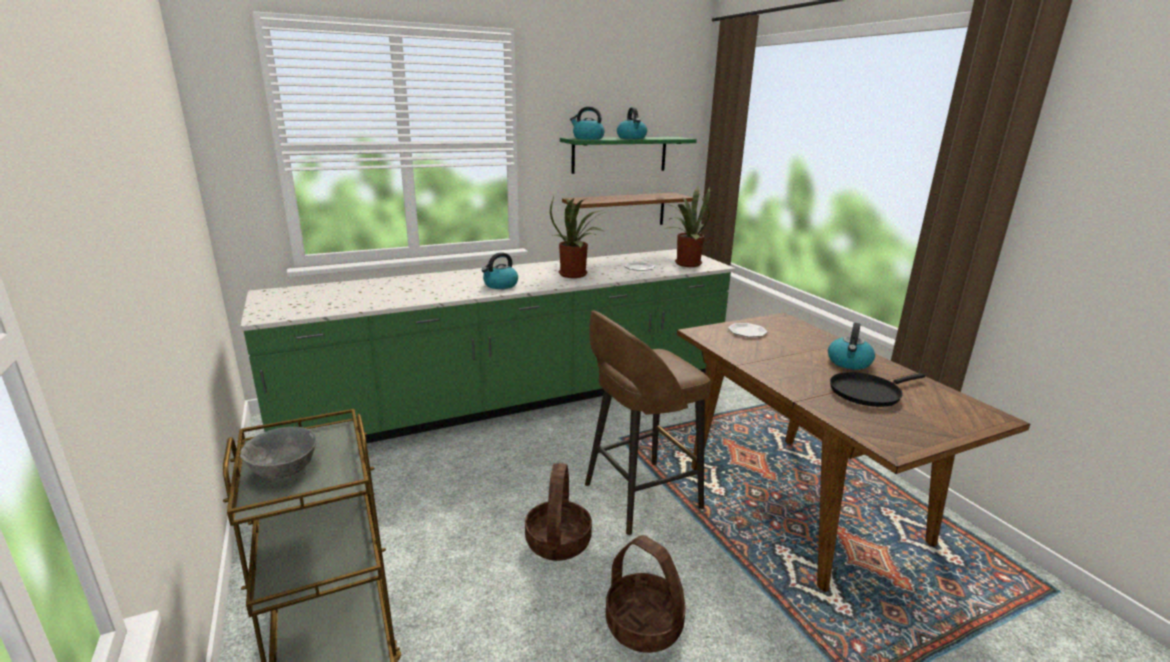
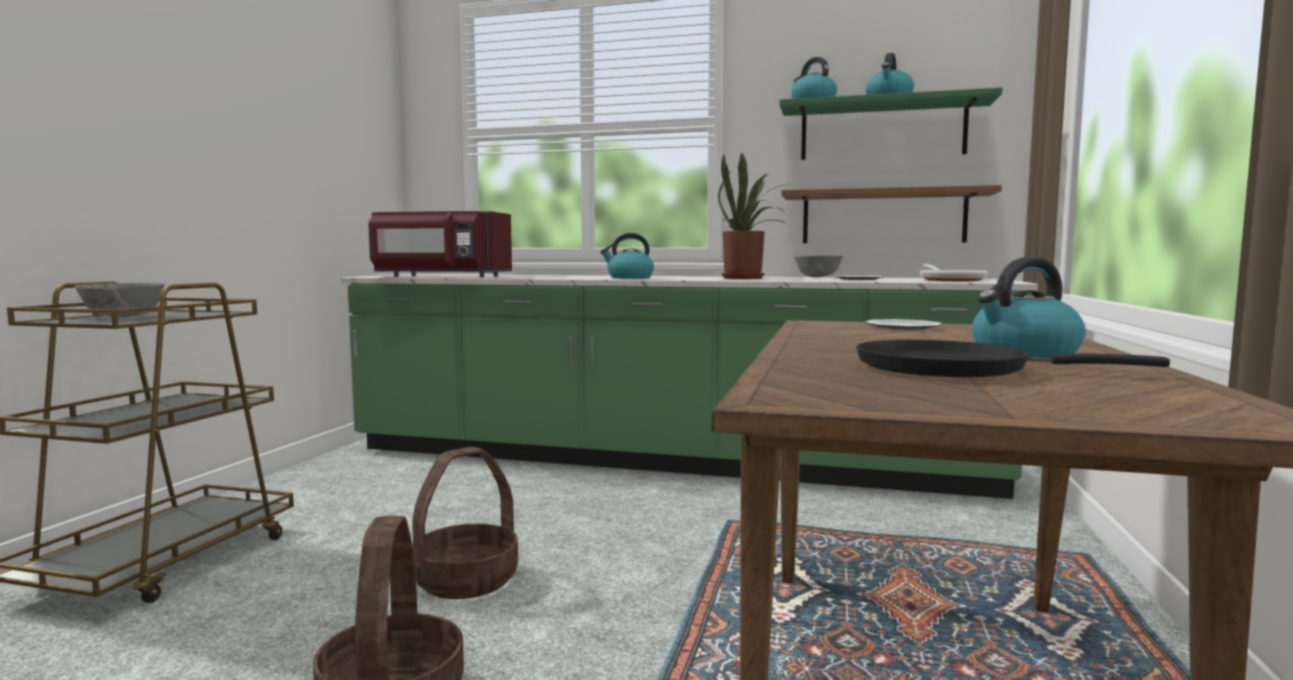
camera: 40 degrees right, 15 degrees down
(335, 305) = (439, 276): none -> red microwave
(597, 260) = (817, 277): none -> grey bowl
(638, 497) = (643, 579): brown stool -> none
(685, 263) = (950, 280): potted plant -> frying pan

